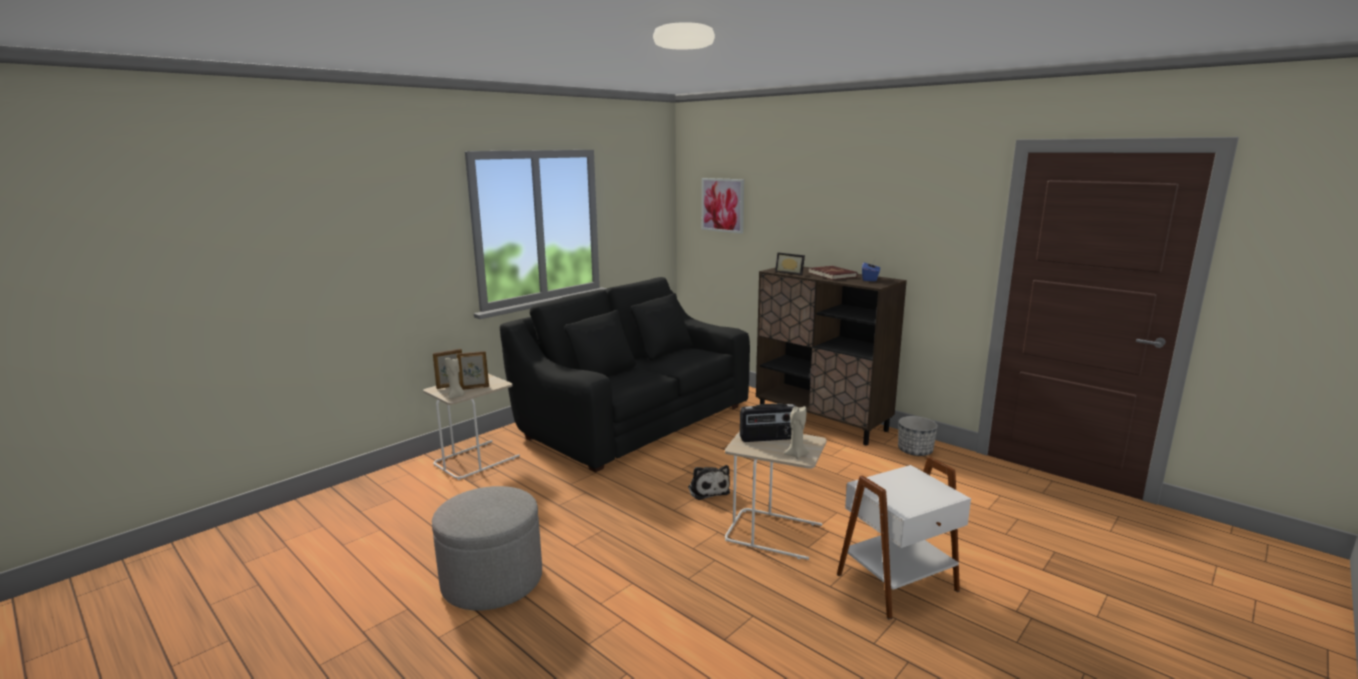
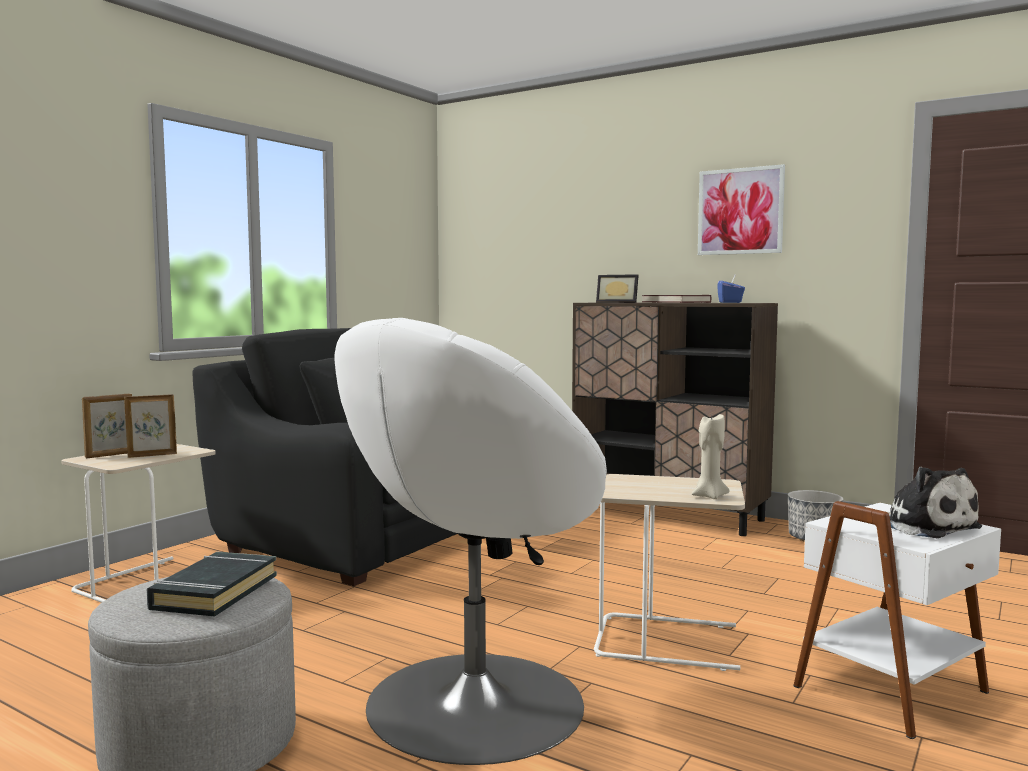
camera: 10 degrees left, 10 degrees down
(456, 396) = (121, 464): beige candle -> none
(496, 506) = (214, 592): none -> black book
(641, 568) = (471, 704): none -> white armchair
(708, 489) = (541, 596): plush toy -> plush toy (924, 526)
(722, 205) = (507, 233): picture -> picture (740, 211)
(768, 438) = (654, 483): radio -> none

